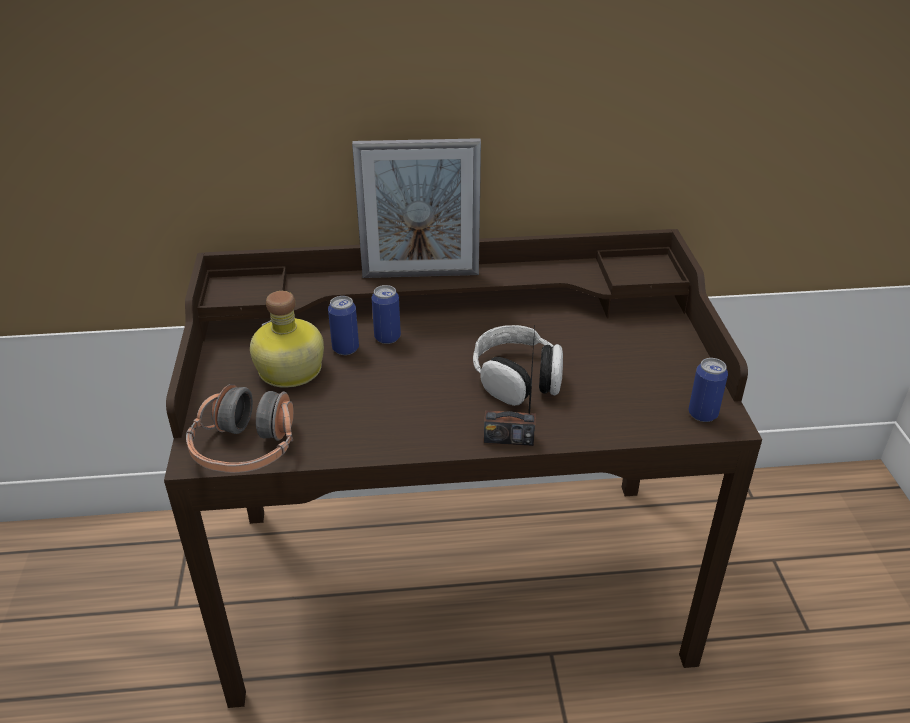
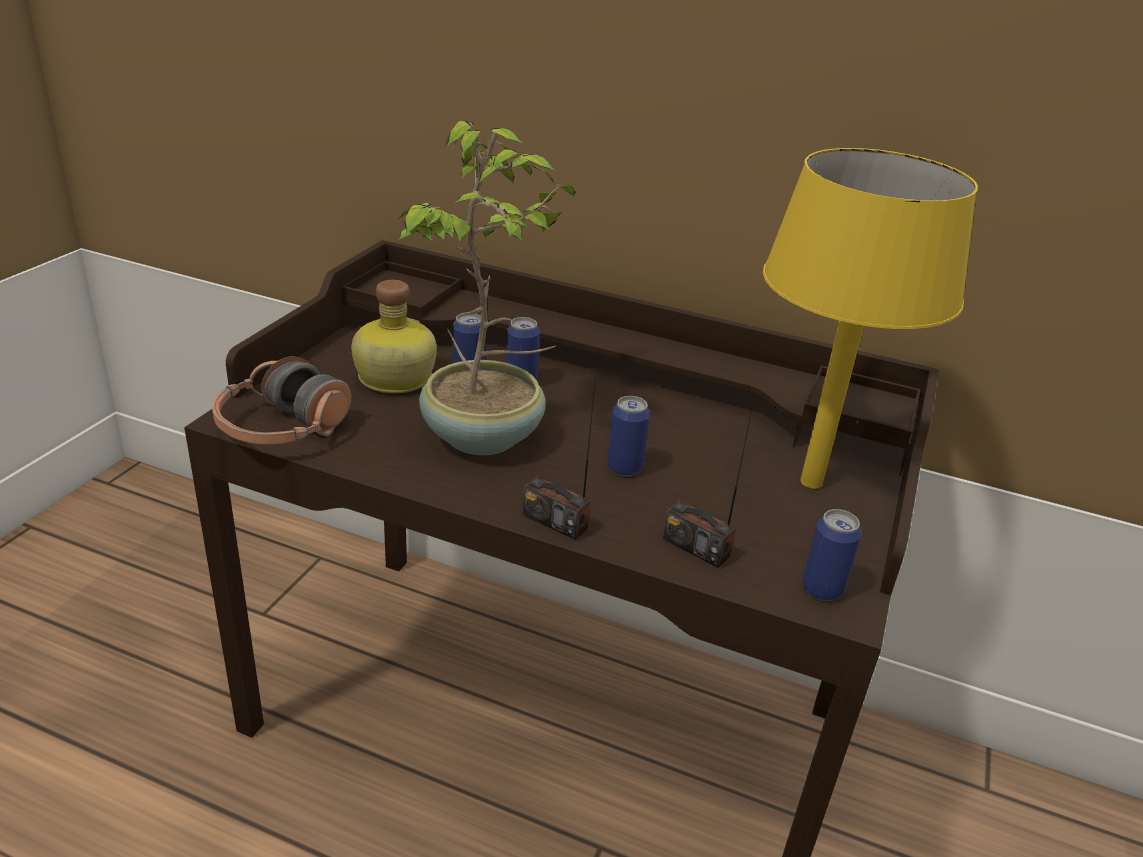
camera: 25 degrees right, 5 degrees down
(403, 393) = (485, 437): none -> potted plant
(420, 275) = (596, 330): picture frame -> none
(517, 378) = (624, 467): headphones -> can
(610, 418) = (696, 547): none -> radio
(639, 340) = (811, 482): none -> yellow table lamp

